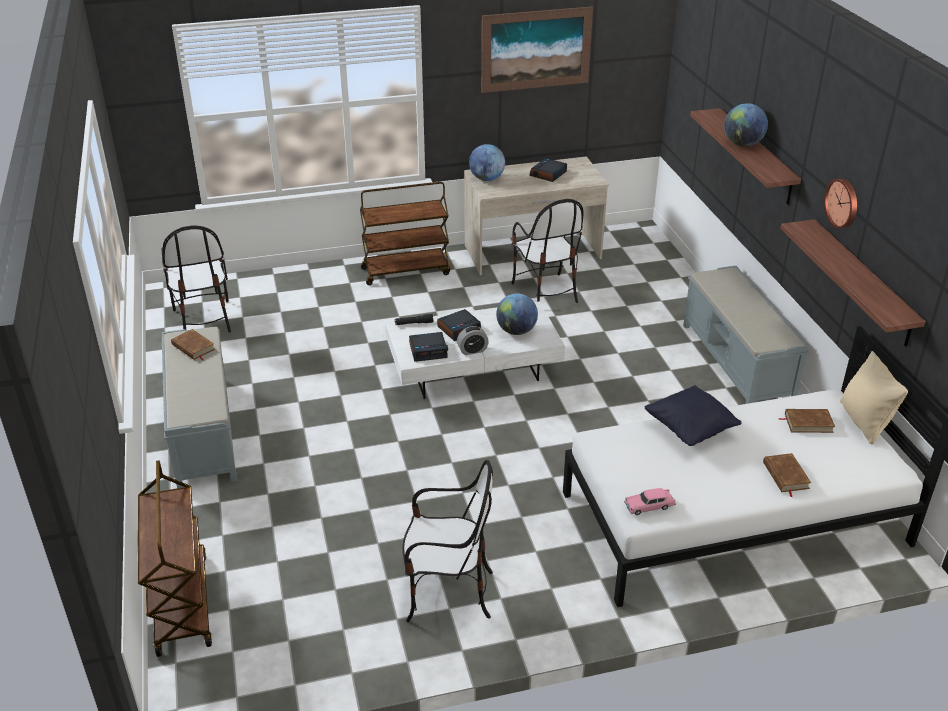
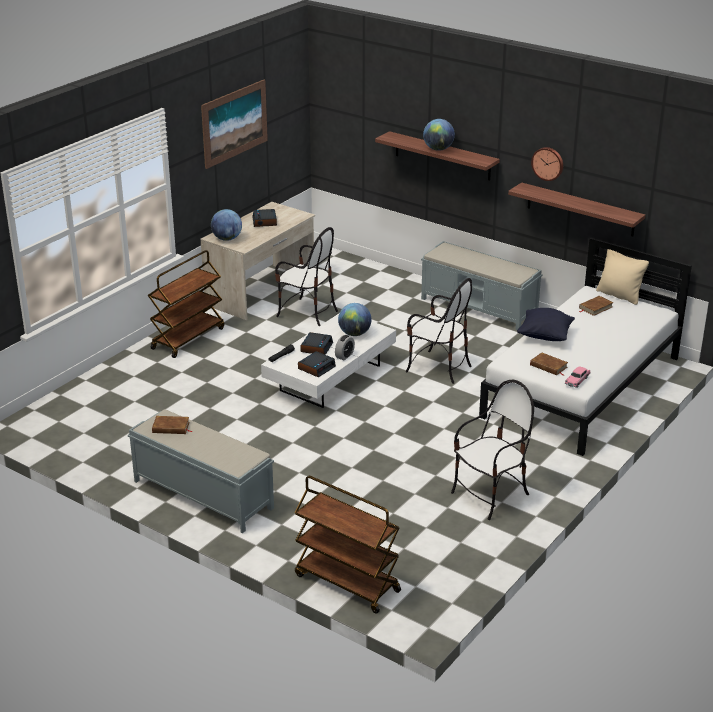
camera: 40 degrees left, 5 degrees down
(203, 319) = (81, 431): chair -> chair (438, 368)
(785, 476) = (619, 336): brown book -> brown book (548, 366)

